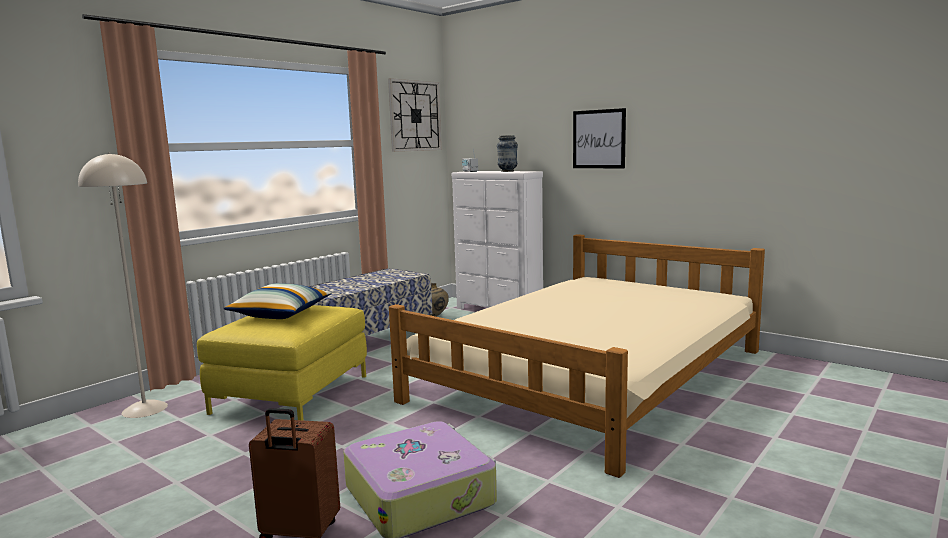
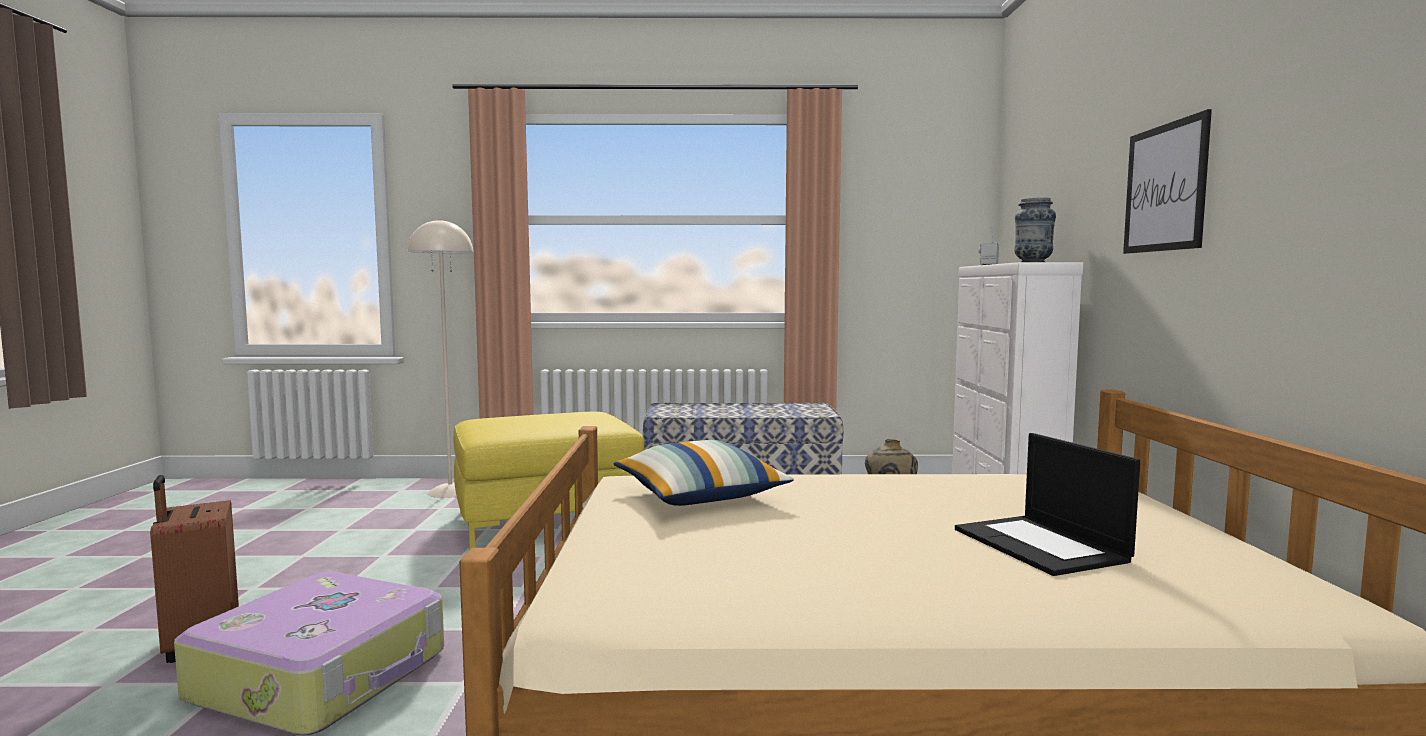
camera: 50 degrees right, 5 degrees down
(281, 314) = (550, 418): pillow -> pillow (699, 496)
(415, 116) = (926, 180): wall clock -> none
(647, 303) = (1042, 545): none -> laptop

